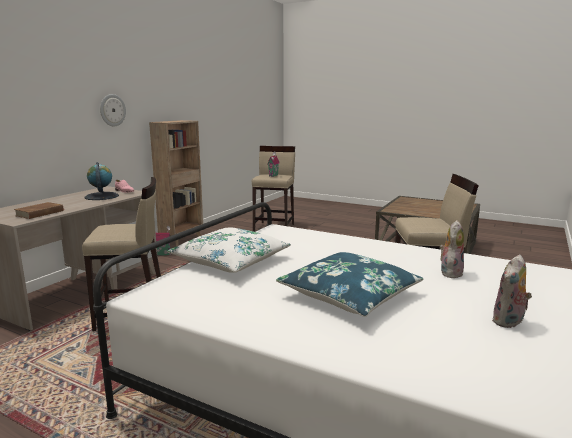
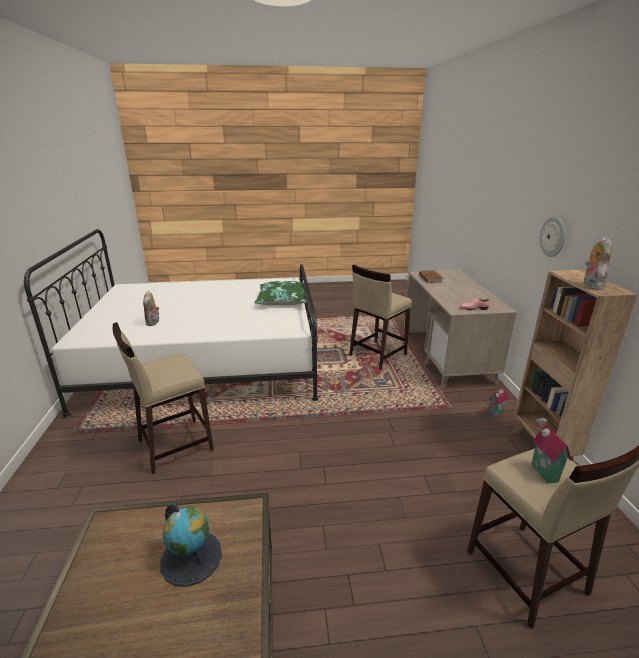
camera: 145 degrees right, 10 degrees up
(101, 196) = (461, 298): globe -> globe (191, 557)
(231, 261) = (282, 300): white pillow -> green pillow
(349, 295) = (205, 299): blue pillow -> none
(509, 322) = (132, 305): plush toy -> plush toy (590, 285)

